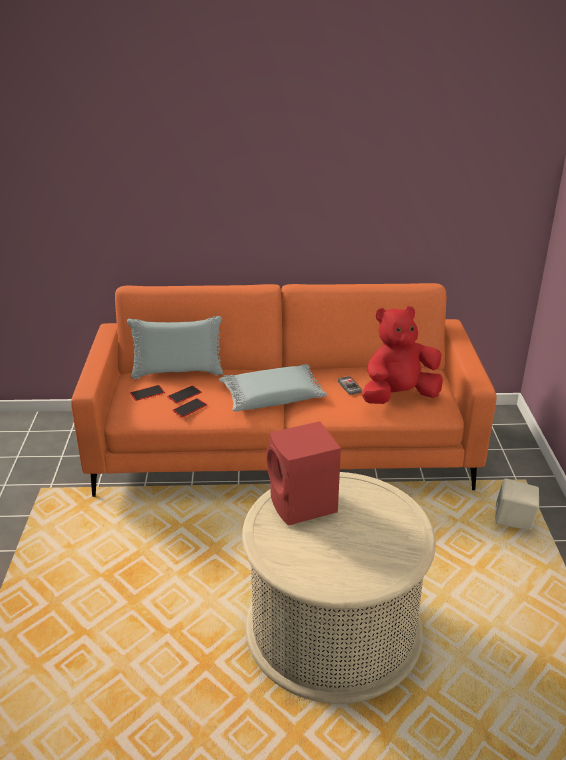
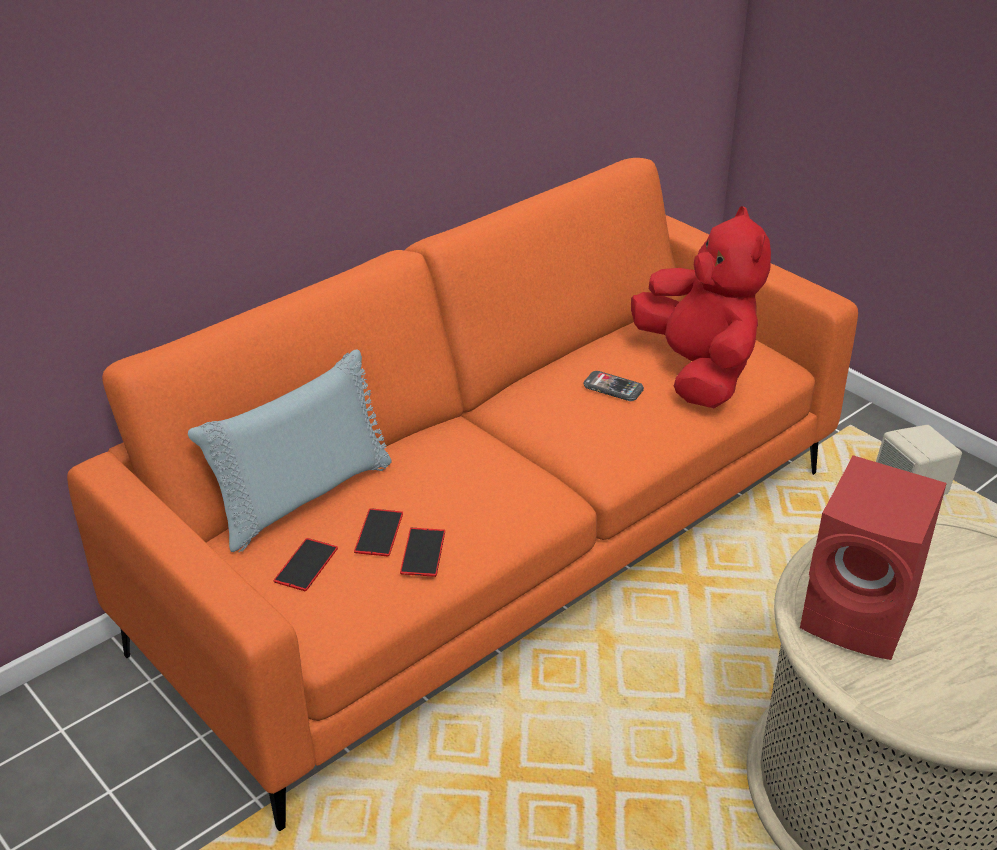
camera: 40 degrees left, 5 degrees up
(272, 394) = (516, 457): blue pillow -> none
(398, 396) = (698, 371): red plush toy -> red plush toy turned 135 degrees clockwise

